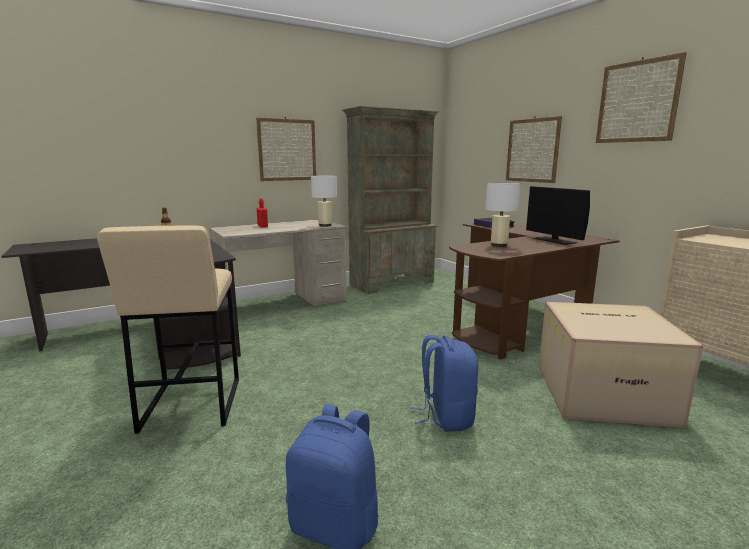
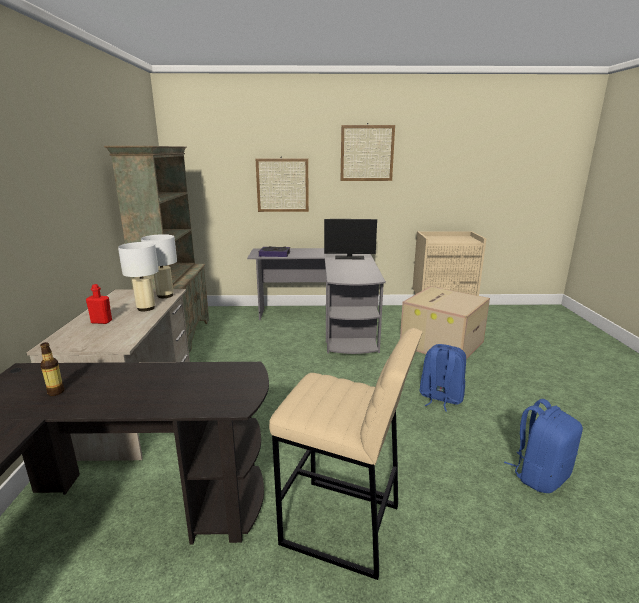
camera: 60 degrees left, 5 degrees up
(287, 149) = (70, 206): picture -> none
(498, 245) = (344, 271): white table lamp -> white table lamp (145, 308)
(518, 319) = (326, 323): brown desk -> grey desk

